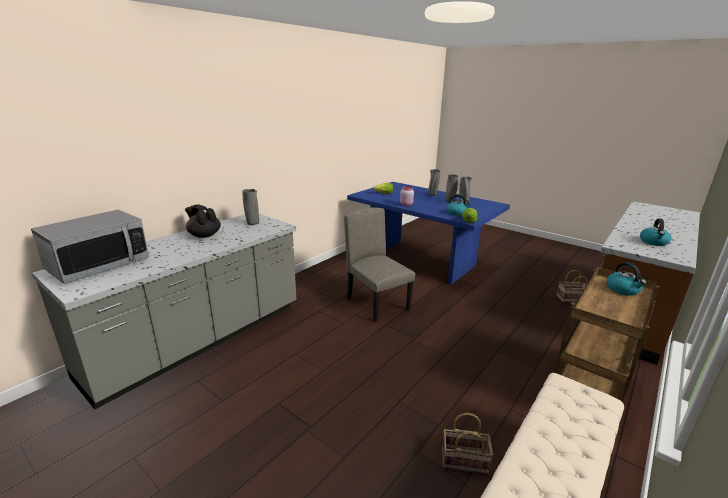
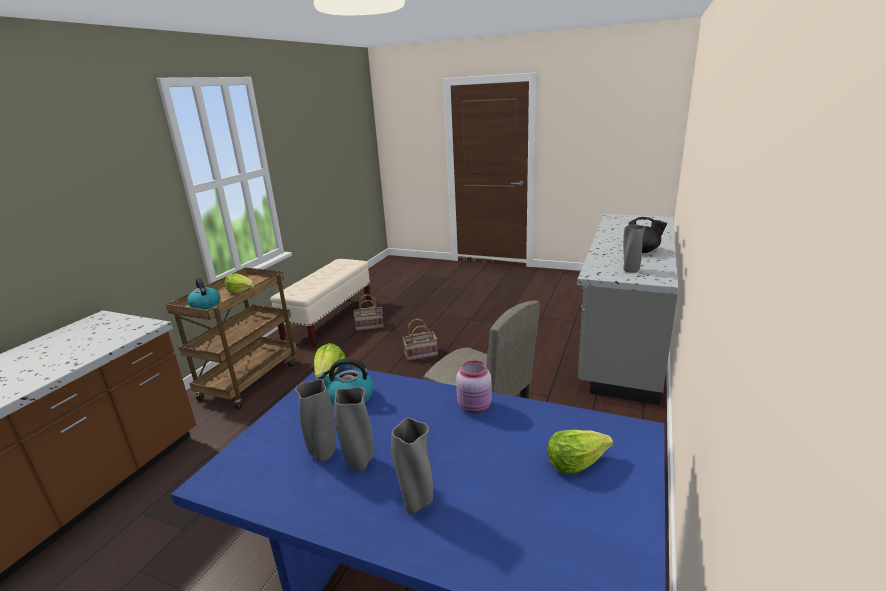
camera: 165 degrees right, 0 degrees up
(99, 265) = (647, 224): microwave -> none
(571, 299) = (133, 530): basket -> basket (421, 353)
(602, 301) = (242, 291): none -> lettuce
(653, 242) = (70, 343): kettle -> none

